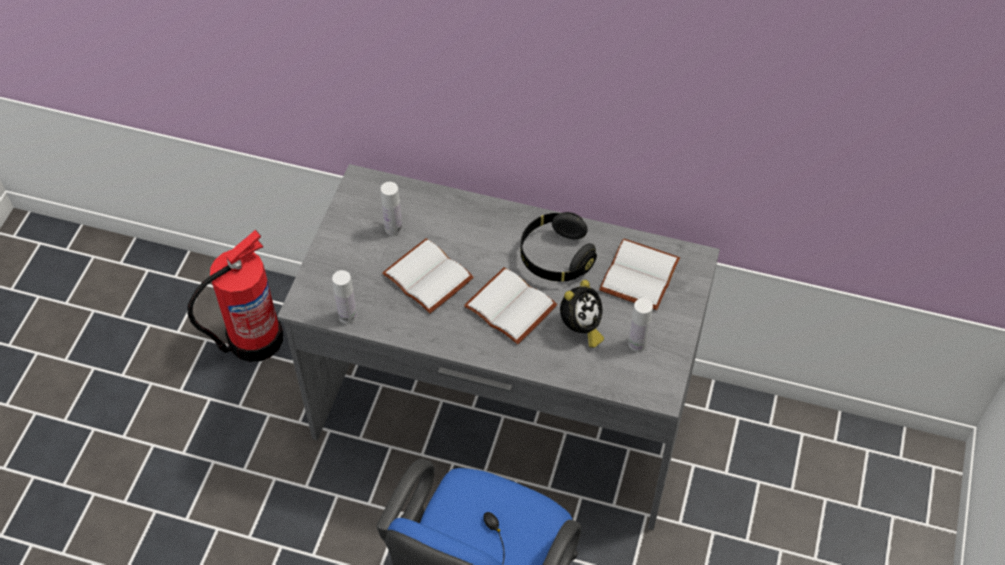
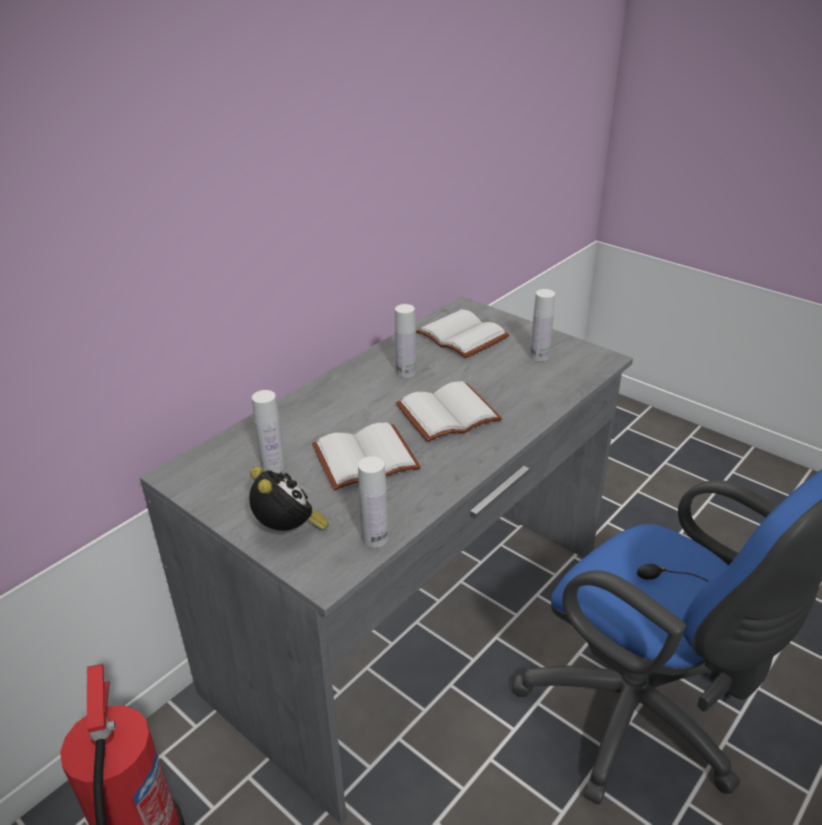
camera: 65 degrees left, 20 degrees down
(556, 257) = (406, 372): black headphones -> white bottle
(581, 328) = (503, 380): alarm clock -> alarm clock (289, 531)

